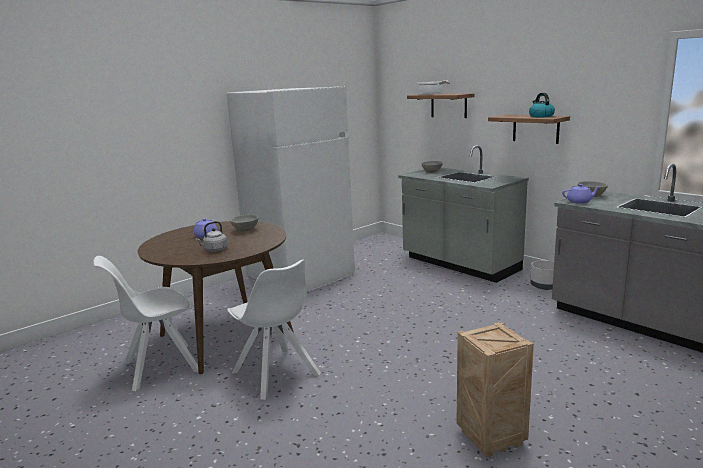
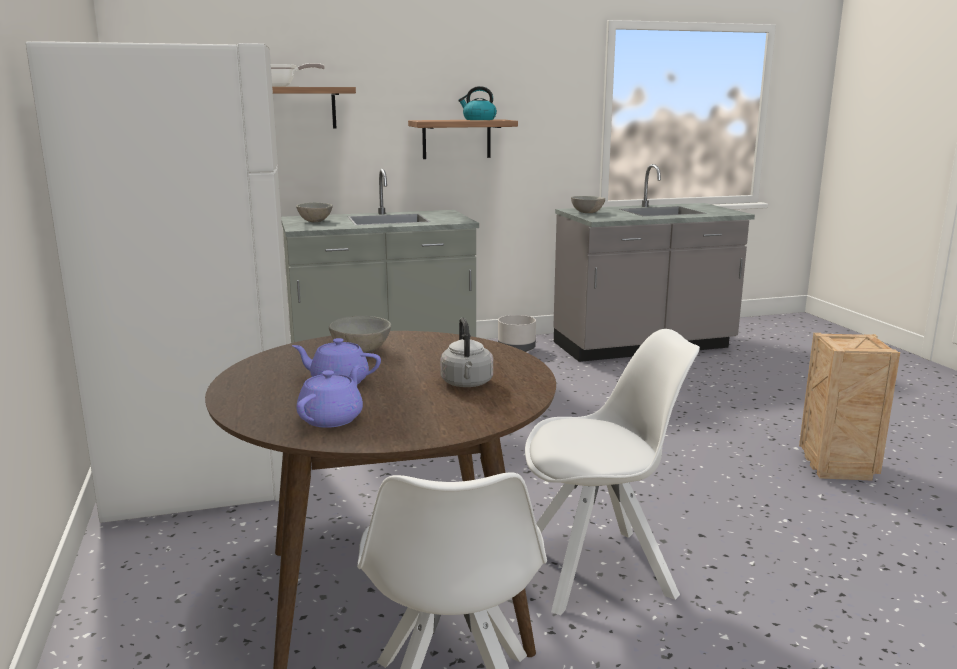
camera: 65 degrees left, 0 degrees up
(580, 201) = (604, 218): purple teapot -> purple teapot (332, 418)

